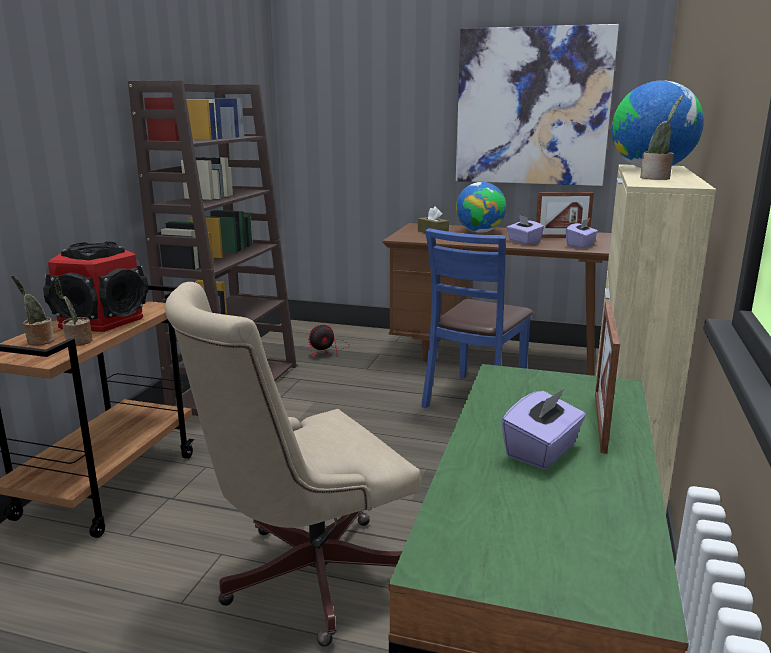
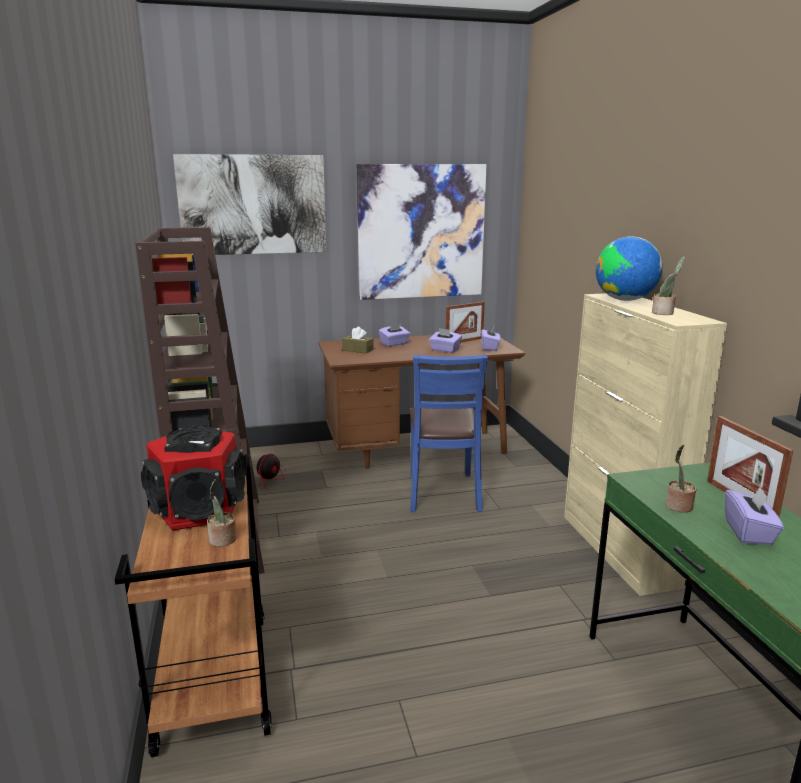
camera: 30 degrees left, 0 degrees up
(38, 341) = (178, 551): potted plant -> potted plant (678, 507)
(303, 577) = (485, 690): beige office chair -> none
(354, 75) = (253, 205): none -> picture
(480, 232) = (394, 344): globe -> purple tissue box

